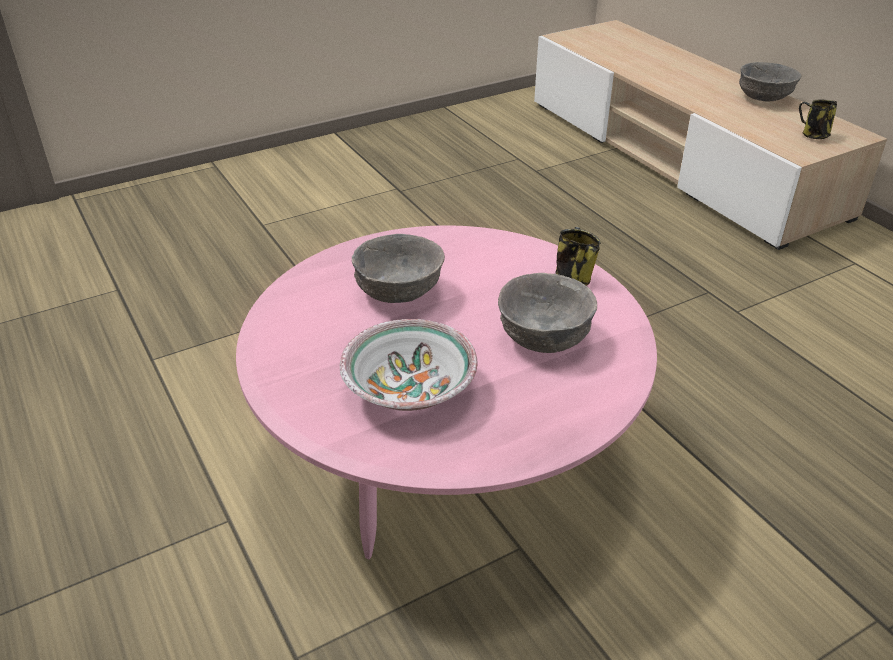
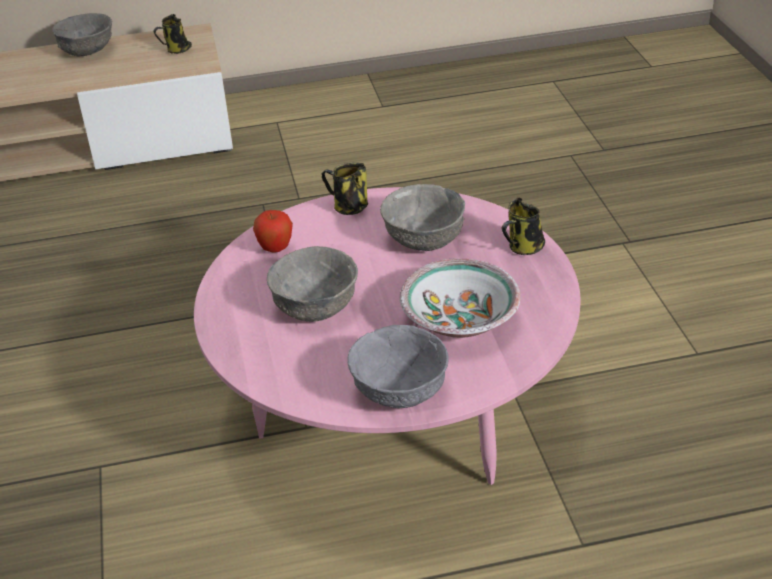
camera: 70 degrees left, 0 degrees up
(285, 368) = (398, 391): none -> grey bowl
(479, 250) = (275, 249): none -> apple
(567, 416) = (523, 248): none -> mug

